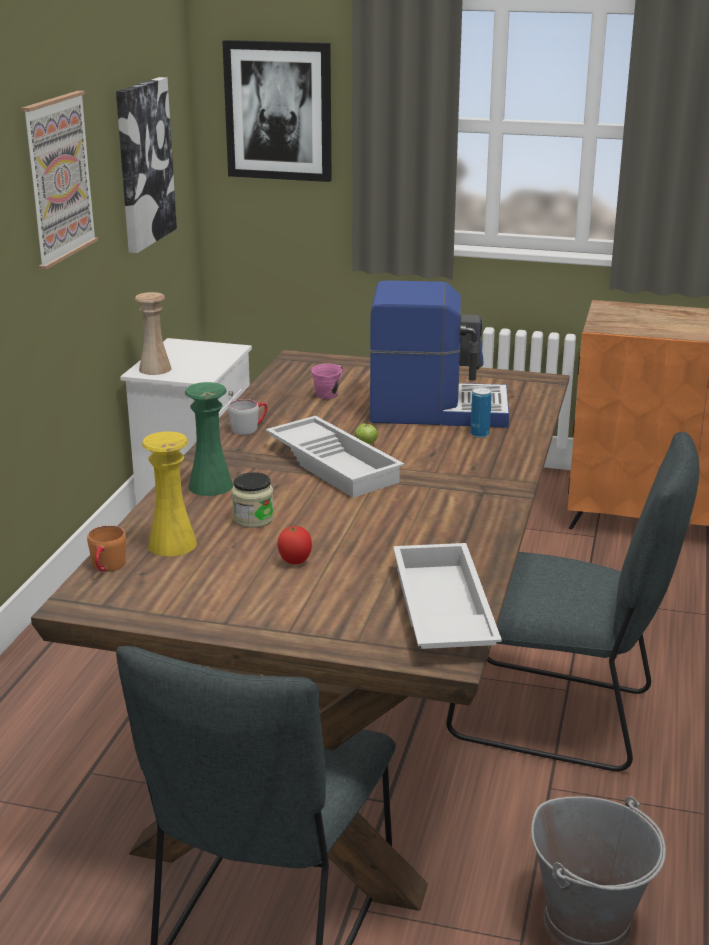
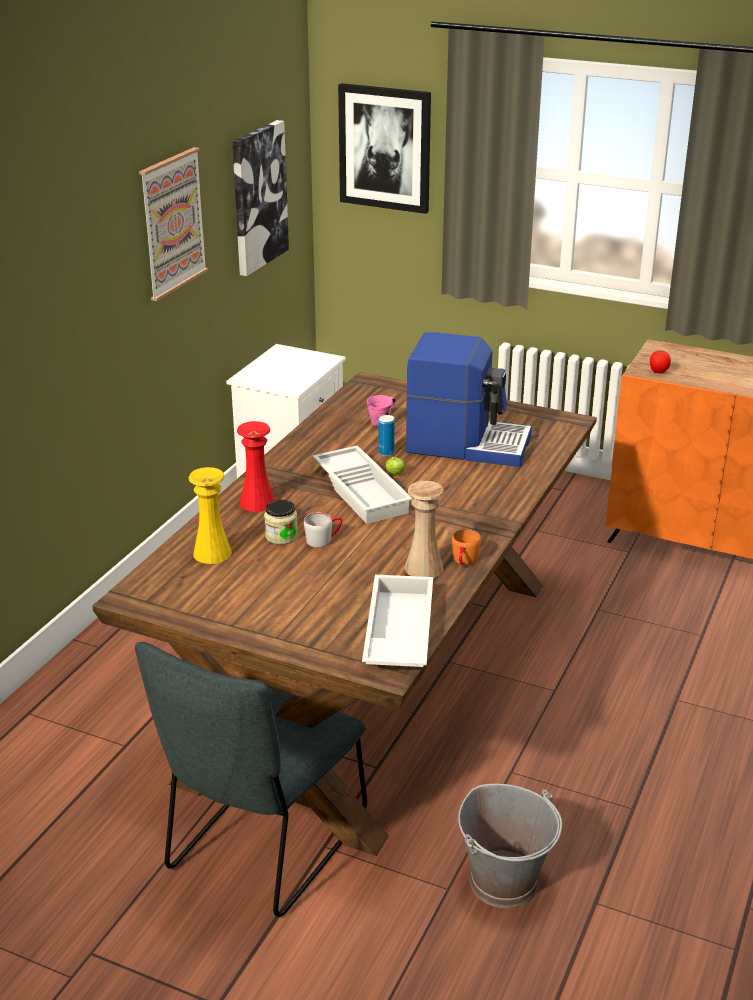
camera: 10 degrees right, 5 degrees up
(107, 568) = (158, 569): orange mug -> orange mug (464, 562)
(155, 369) = (257, 375): beige vase -> beige vase (424, 568)
(210, 486) = (257, 502): green vase -> red vase
(249, 428) = (305, 450): grey mug -> grey mug (324, 539)
(294, 562) = (300, 578): tomato -> tomato (658, 372)
(479, 434) = (493, 472): can -> can (386, 453)
(561, 717) = (541, 713): grey chair -> none

